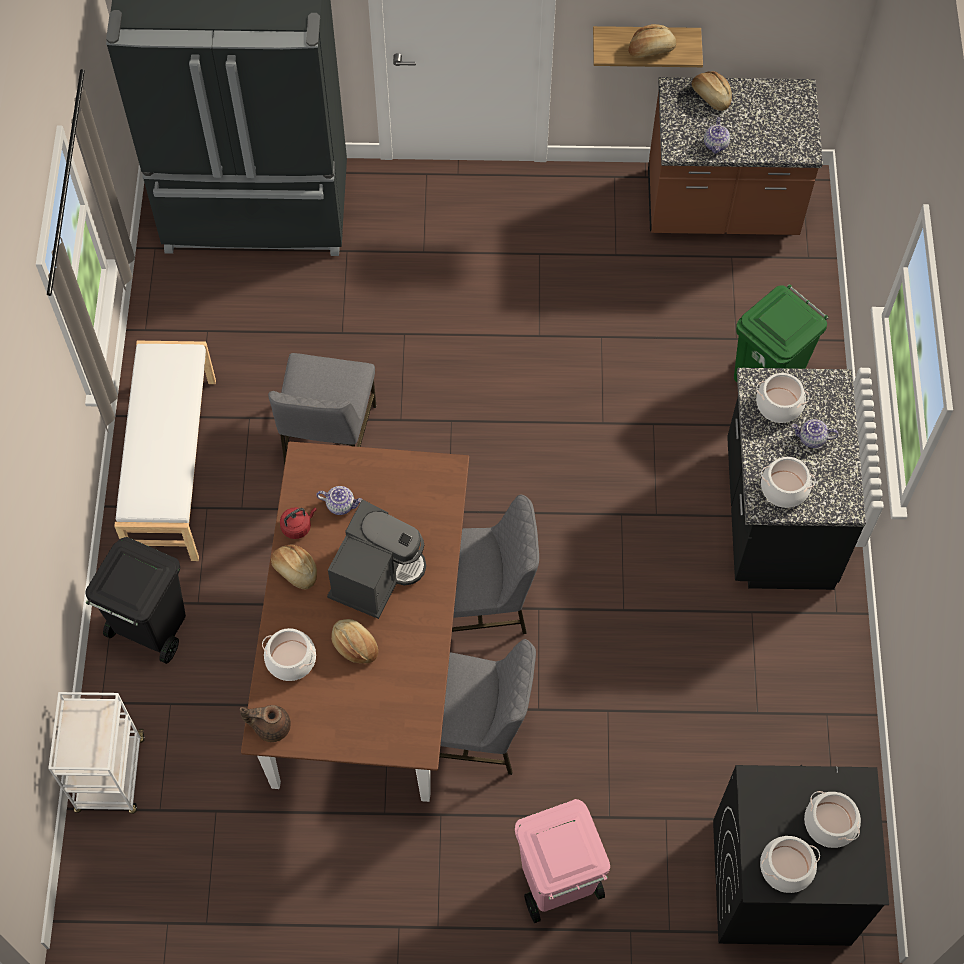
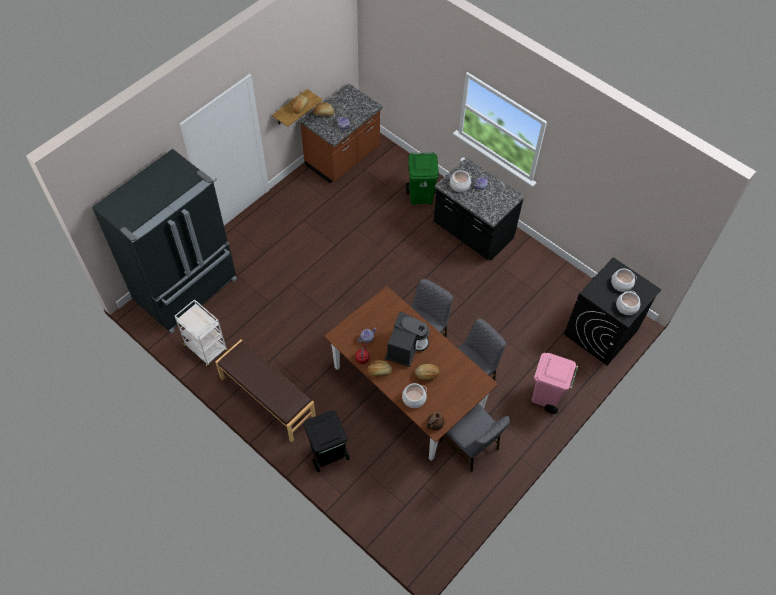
camera: 50 degrees left, 5 degrees down
(111, 776) = (376, 513): white cart -> white cart (206, 349)
(171, 467) = (267, 398): white bench -> brown bench
(328, 438) = (308, 338): grey chair -> grey chair (470, 445)
(376, 574) = (405, 347): coffee machine -> coffee machine turned 45 degrees clockwise
(784, 489) = (491, 207): cooking pot -> none

